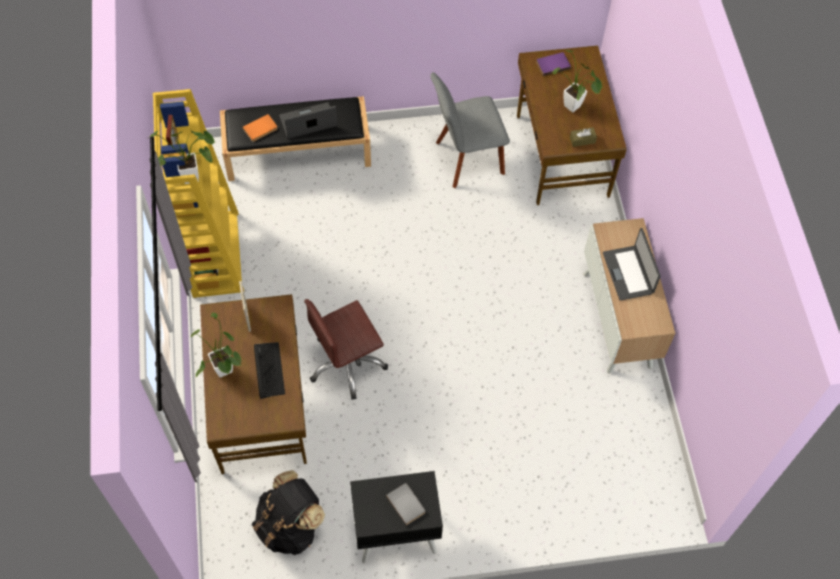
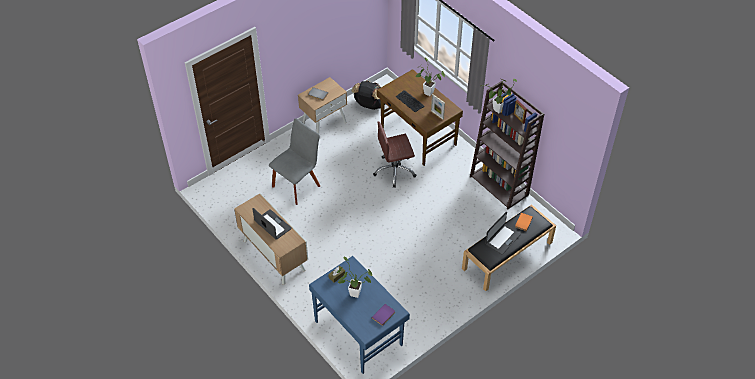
camera: 150 degrees right, 10 degrees down
(215, 253) = (499, 185): yellow bookcase -> brown bookcase
(347, 364) = (394, 171): brown office chair -> brown office chair turned 135 degrees counterclockwise
(395, 532) = (324, 123): black nightstand -> beige nightstand
(466, 159) = (412, 300): grey chair -> grey chair (297, 184)
(561, 156) = (358, 332): brown desk -> blue desk

